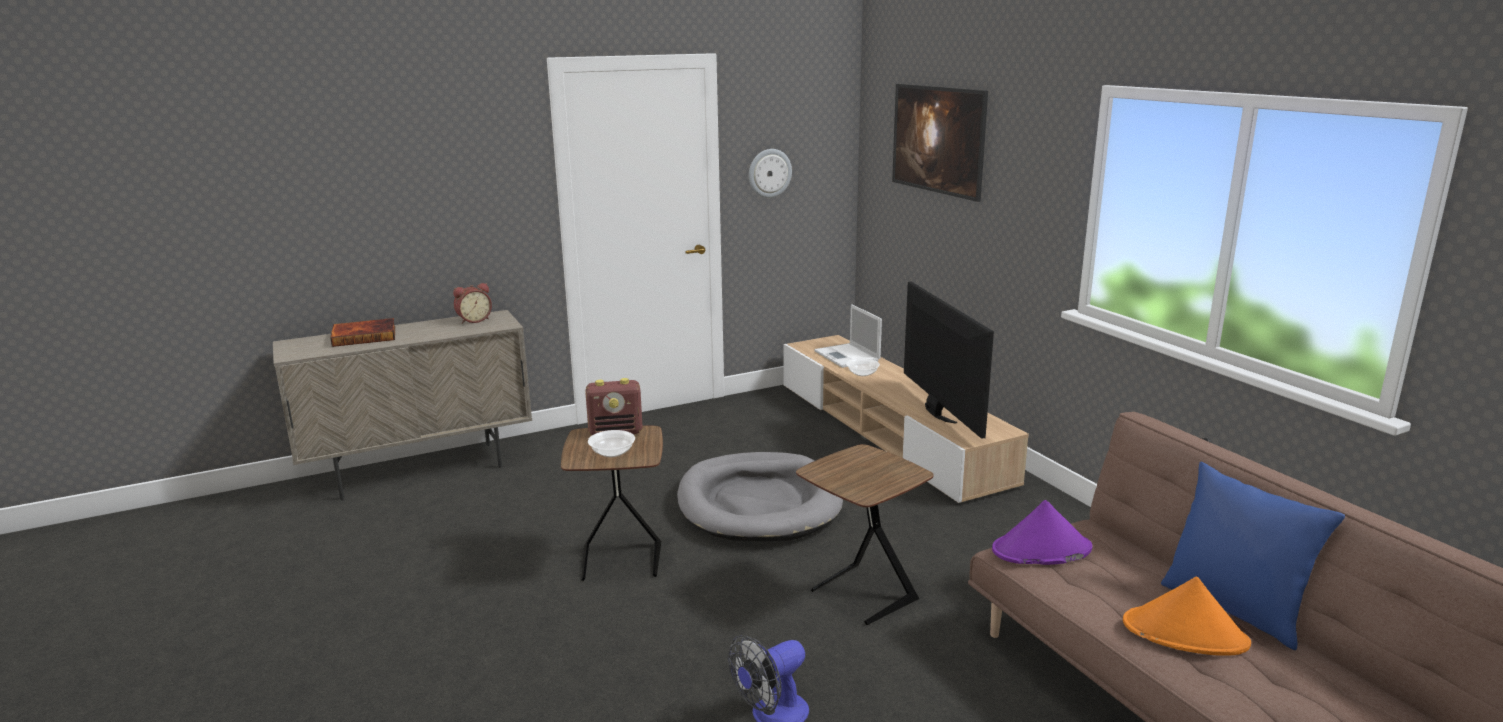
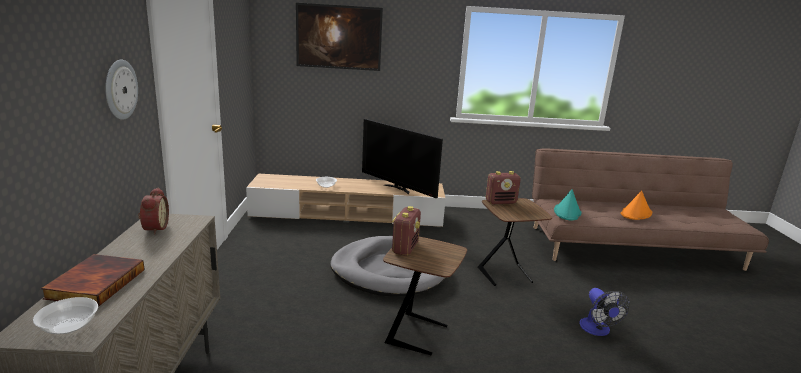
camera: 65 degrees left, 0 degrees up
(612, 452) = (438, 256): bowl -> bowl (68, 326)
(769, 173) = (230, 65): wall clock -> wall clock (120, 89)
(847, 356) = (296, 181): laptop -> none
(875, 457) = (501, 202): none -> radio
(937, 412) = (398, 189): television -> television turned 150 degrees counterclockwise
(1041, 550) = (567, 212): purple hat -> turquoise hat
(1234, 609) = (619, 203): blue pillow -> none

